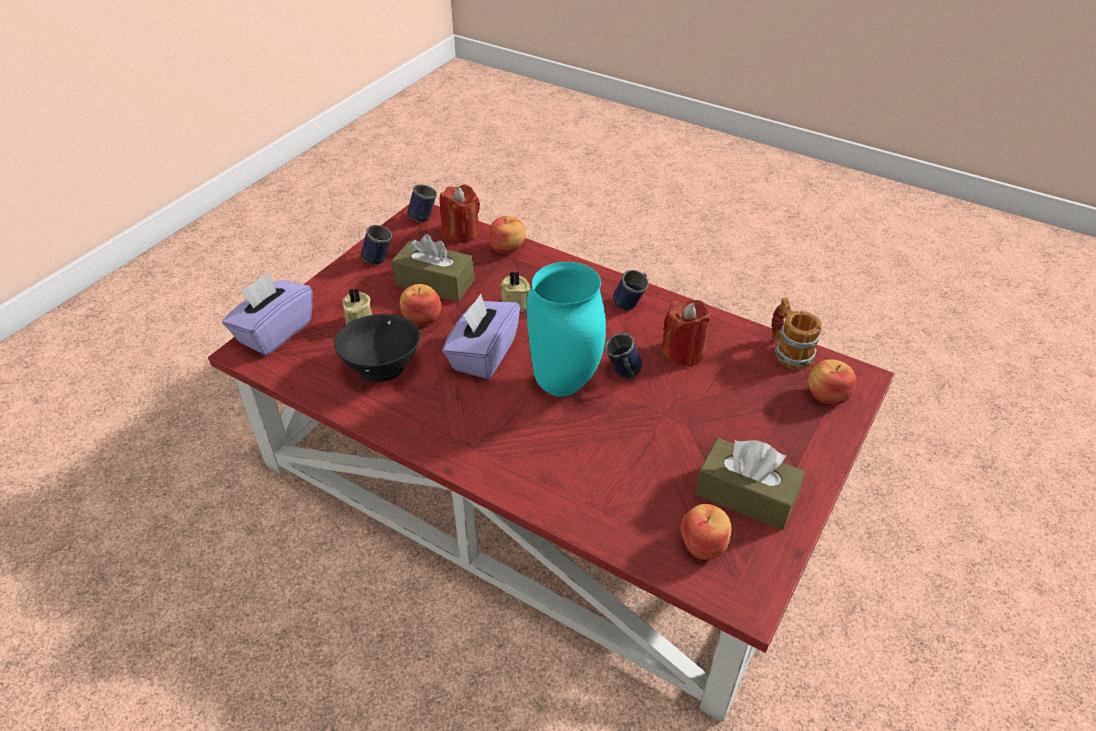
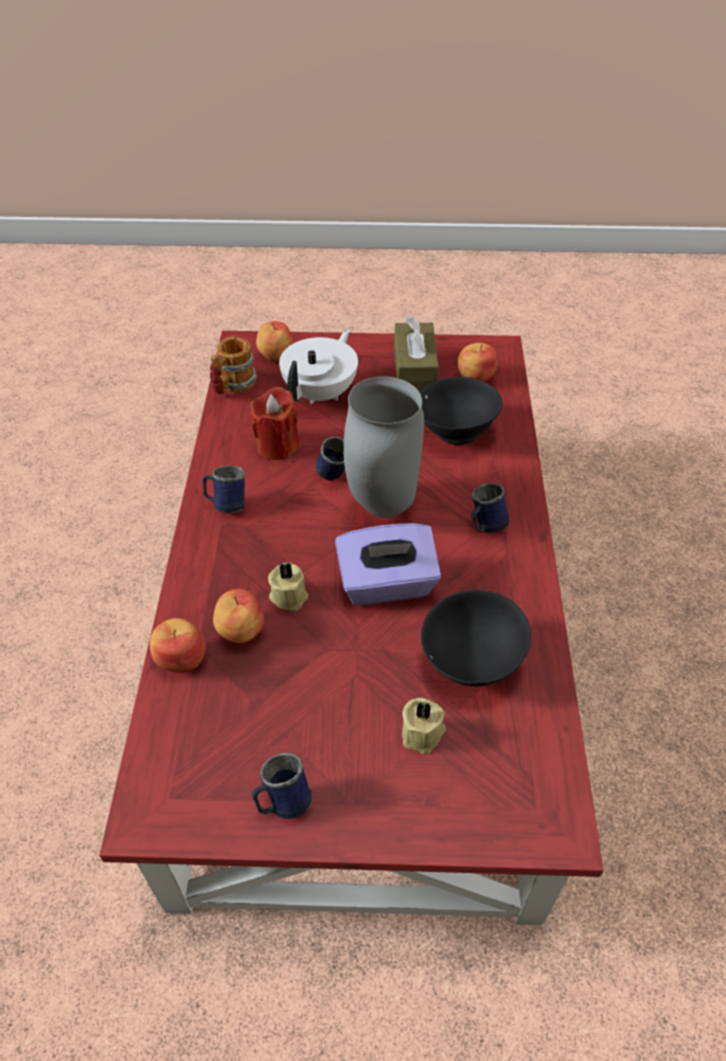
camera: 120 degrees left, 5 degrees up
(274, 332) = (507, 821): purple tissue box -> none
(422, 215) = (149, 810): blue mug -> blue mug (484, 526)
(422, 317) = (369, 672): apple -> apple (240, 630)
(434, 283) = (298, 698): brown tissue box -> none
(461, 232) = (170, 732): red candle -> none
(562, 386) = (384, 506): turquoise vase -> grey vase
(625, 480) = (455, 430): none -> black bowl
(745, 406) = (321, 393): none -> white teapot

